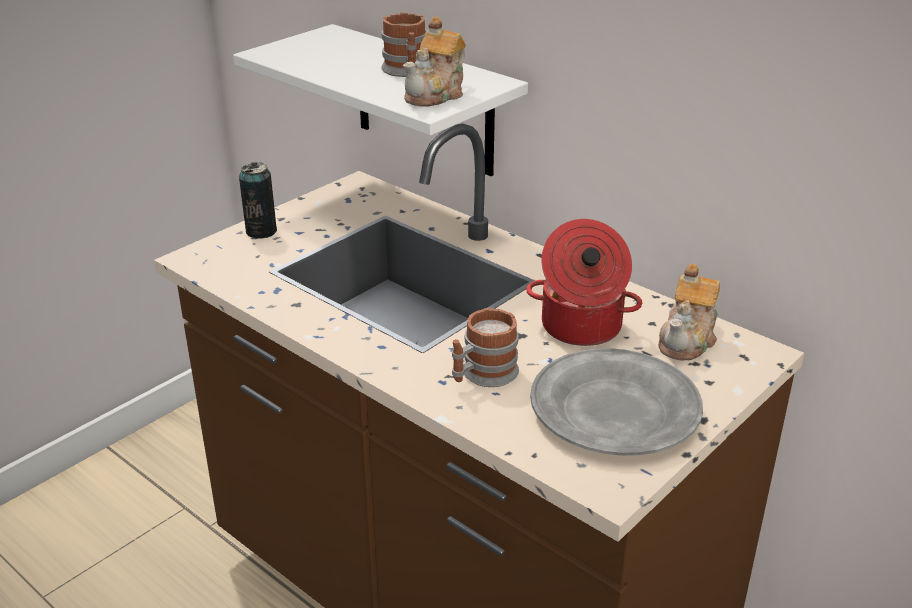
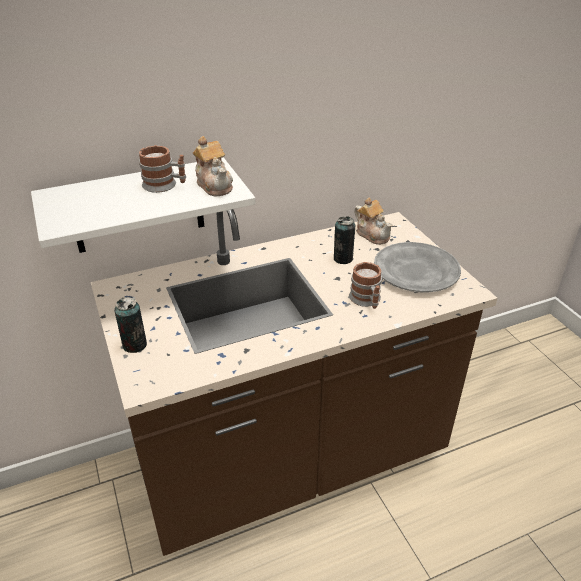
camera: 65 degrees left, 5 degrees up
(580, 328) = (343, 258): cooking pot -> can

